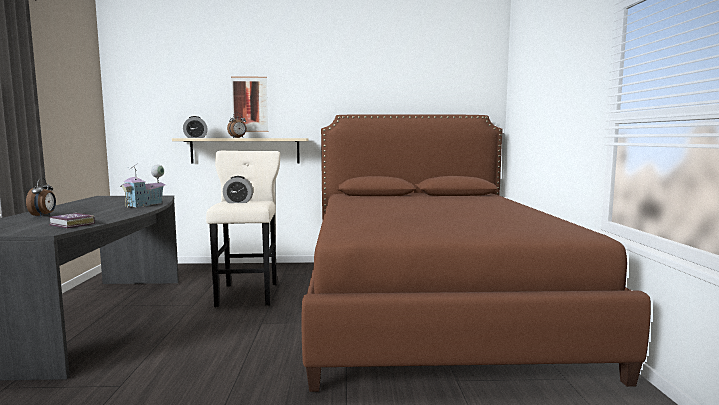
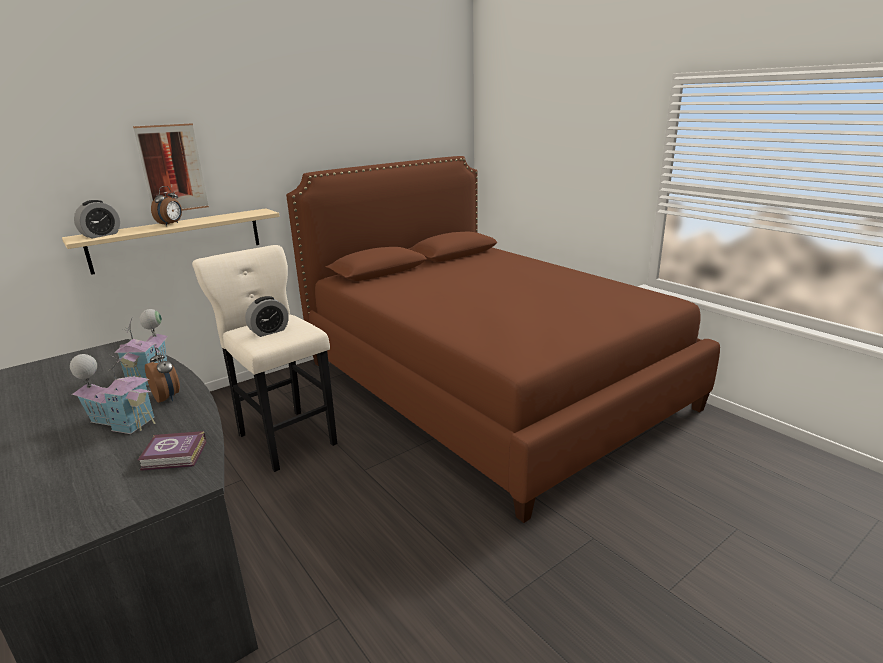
camera: 35 degrees left, 15 degrees up
(44, 215) = (51, 453): alarm clock -> alarm clock (168, 397)
(90, 213) = (122, 421): none -> toy house

